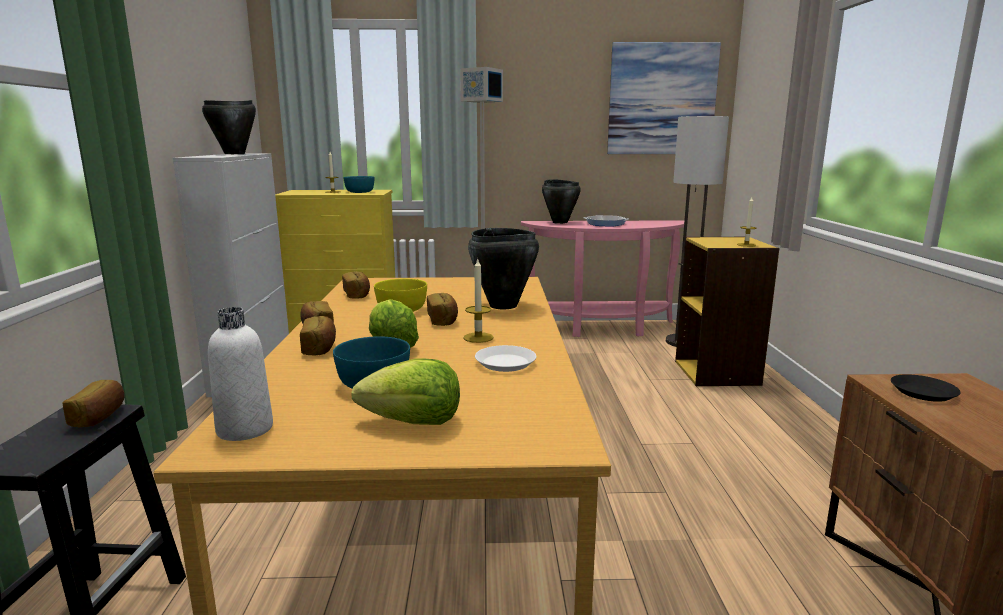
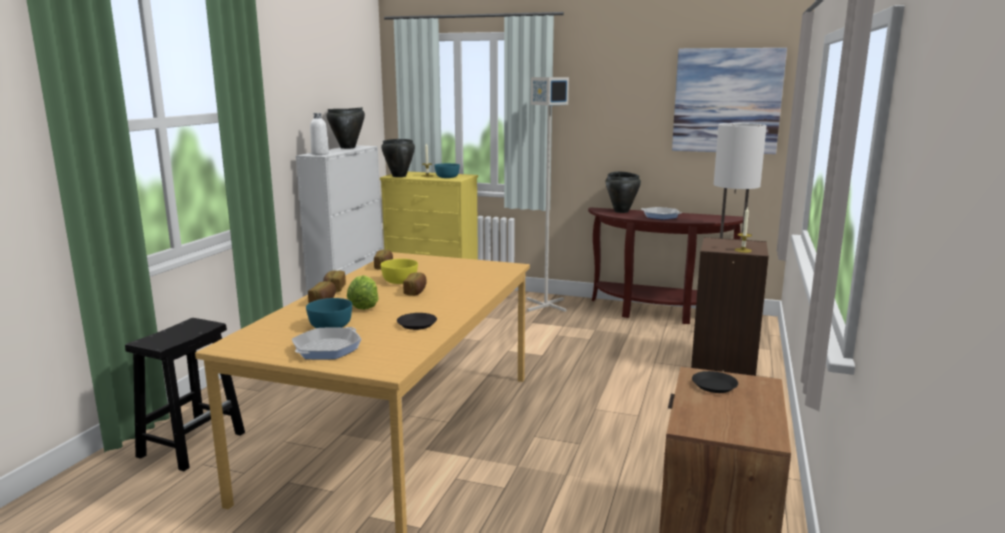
camera: 20 degrees right, 0 degrees up
(100, 416) = (202, 326): bread -> none
(245, 429) = (246, 340): white bottle -> white bottle (320, 154)
(413, 422) = (327, 349): lettuce -> frying pan
(478, 337) = (422, 306): candle -> none
(503, 306) = (469, 285): black cooking pot -> black cooking pot (399, 176)
(506, 363) = (417, 324): white plate -> black plate
(602, 328) = (657, 312): pink console table -> brown console table
(717, 373) = (724, 365): yellow bookcase -> brown bookcase

